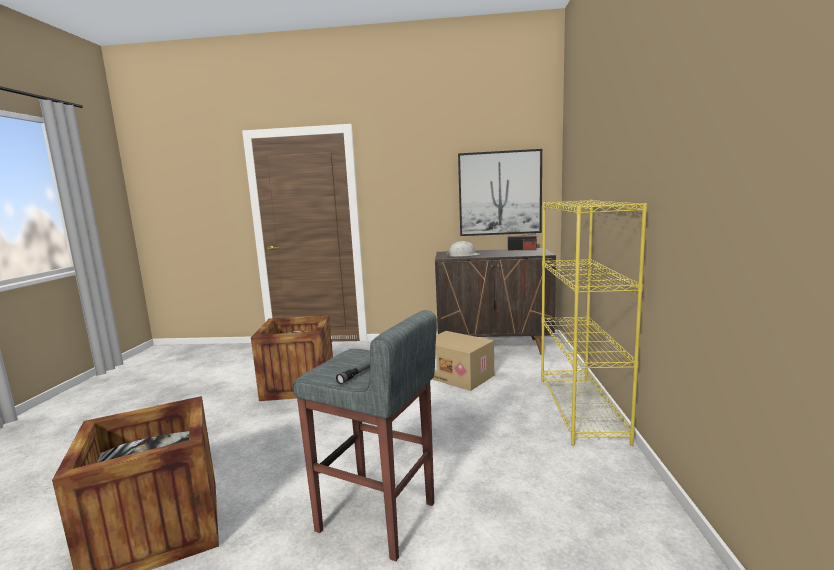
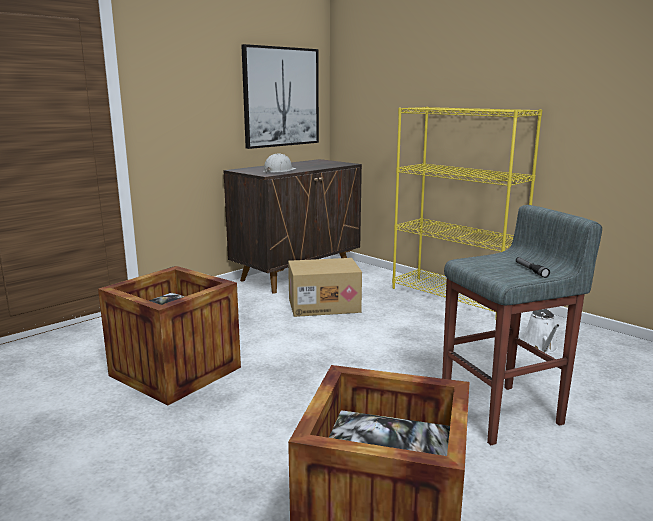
camera: 50 degrees left, 5 degrees up
(522, 249) = (309, 162): radio -> none
(548, 491) = (540, 348): none -> white watering can

